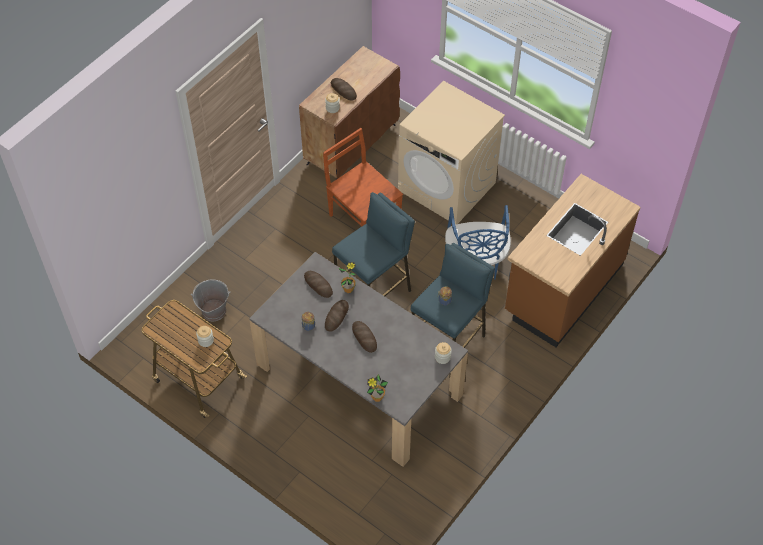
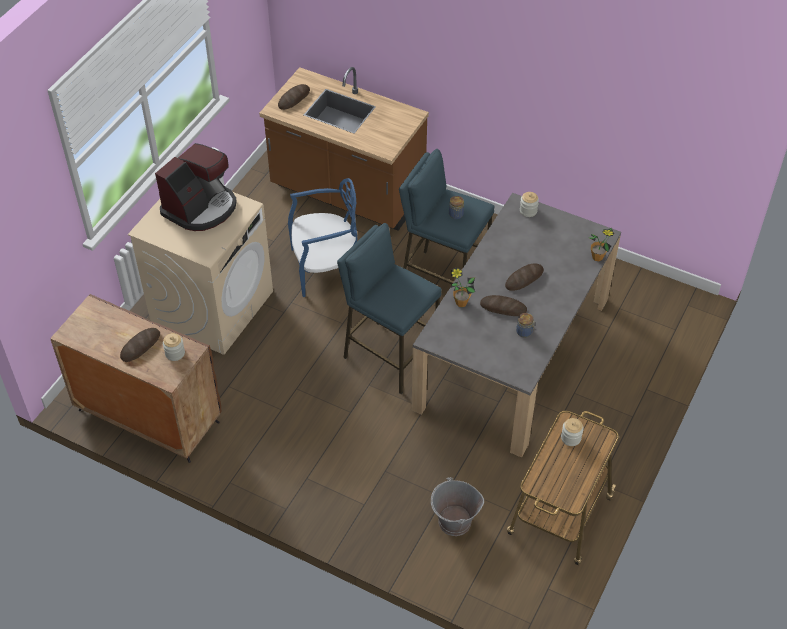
camera: 100 degrees left, 5 degrees down
(318, 285) = (463, 332): bread -> bread (294, 99)
(363, 217) = (273, 384): brown chair -> none
(463, 122) = (201, 208): none -> coffee machine

